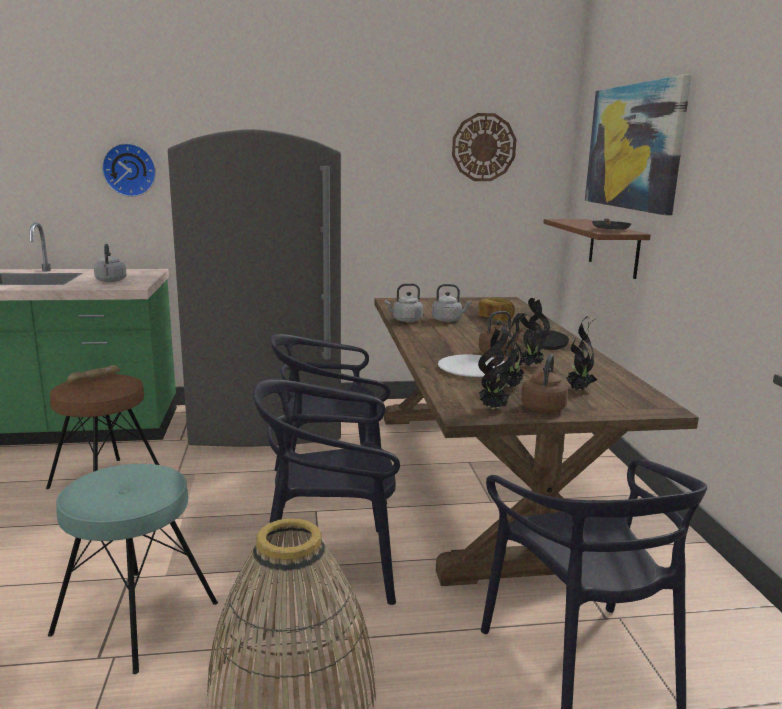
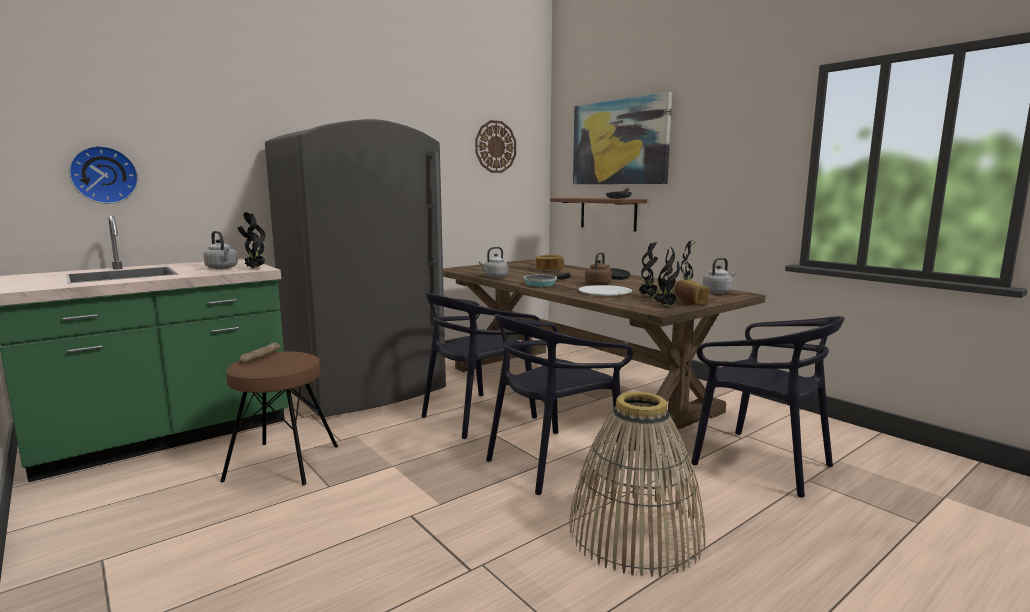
camera: 30 degrees left, 5 degrees down
(130, 170) = (204, 162): wall clock -> wall clock (104, 175)
(136, 618) = (460, 537): turquoise stool -> none
(432, 341) = (542, 284): none -> frying pan
(448, 320) = (522, 274): grey kettle -> grey kettle (718, 292)
(530, 366) = (632, 287): potted plant -> potted plant (254, 268)
(543, 407) = (689, 302): brown kettle -> bread

